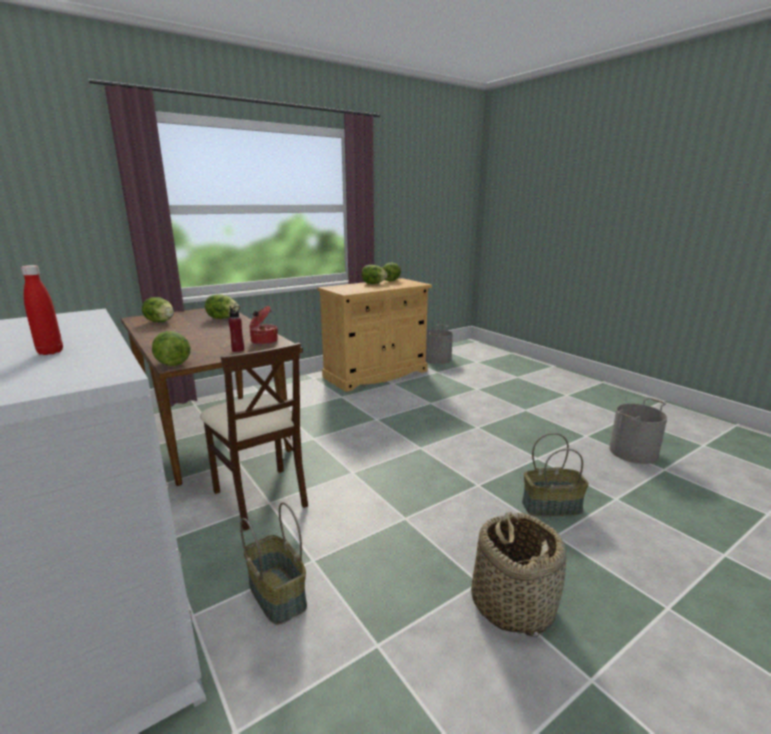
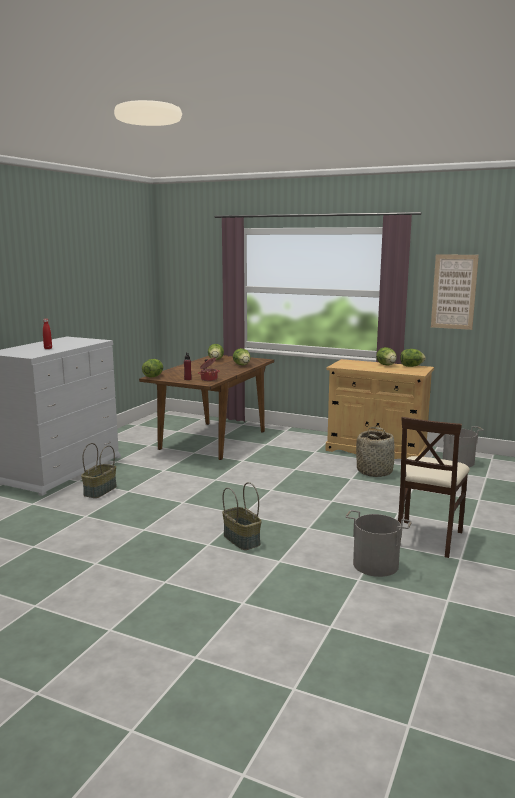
camera: 60 degrees right, 5 degrees down
(261, 497) = (167, 467): beige chair -> beige chair (427, 538)
(401, 202) = (454, 292): none -> picture
(512, 604) = (134, 539): basket -> basket (375, 471)

